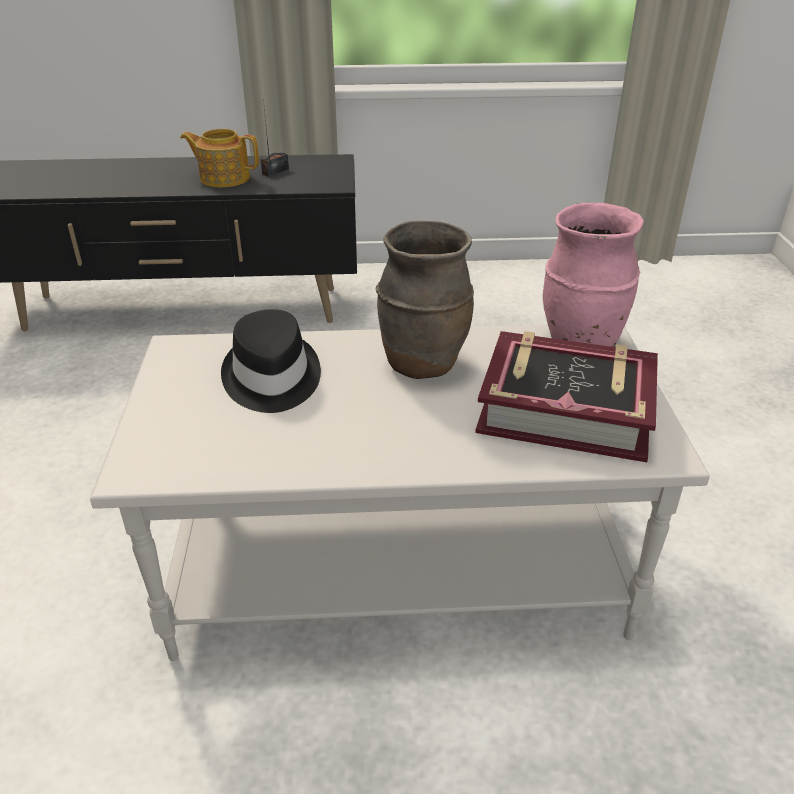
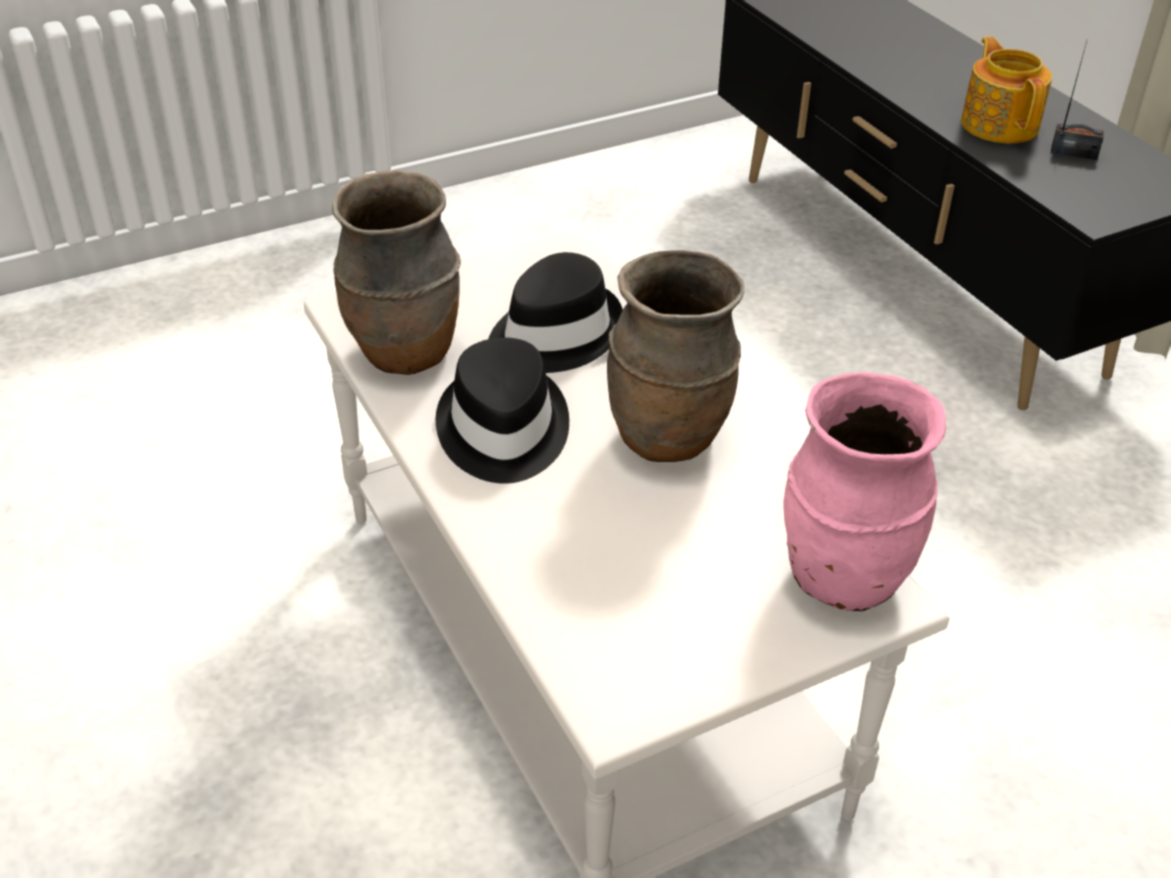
camera: 65 degrees right, 5 degrees up
(228, 454) = (405, 354): none -> brown vase
(362, 429) = (501, 430): none -> black hat
(566, 408) = (656, 593): book -> none

